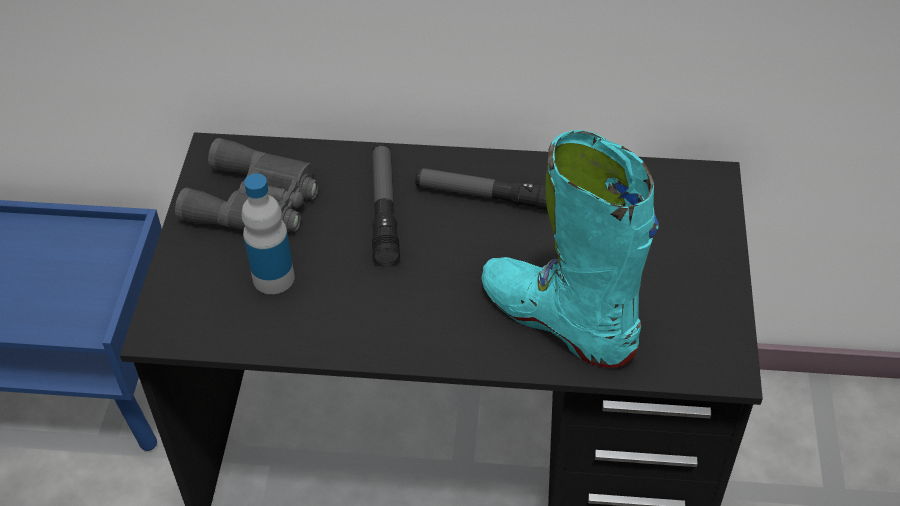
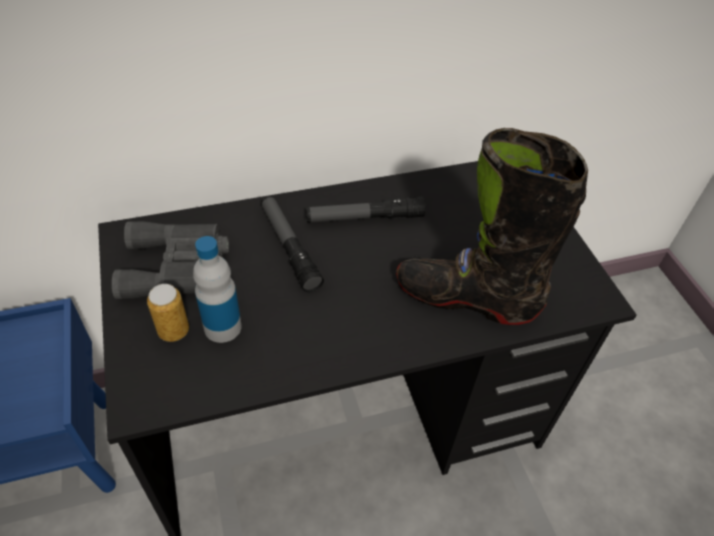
camera: 25 degrees left, 0 degrees up
(223, 268) = (173, 331): none -> can
(558, 321) = (466, 298): turquoise boot -> black boot

